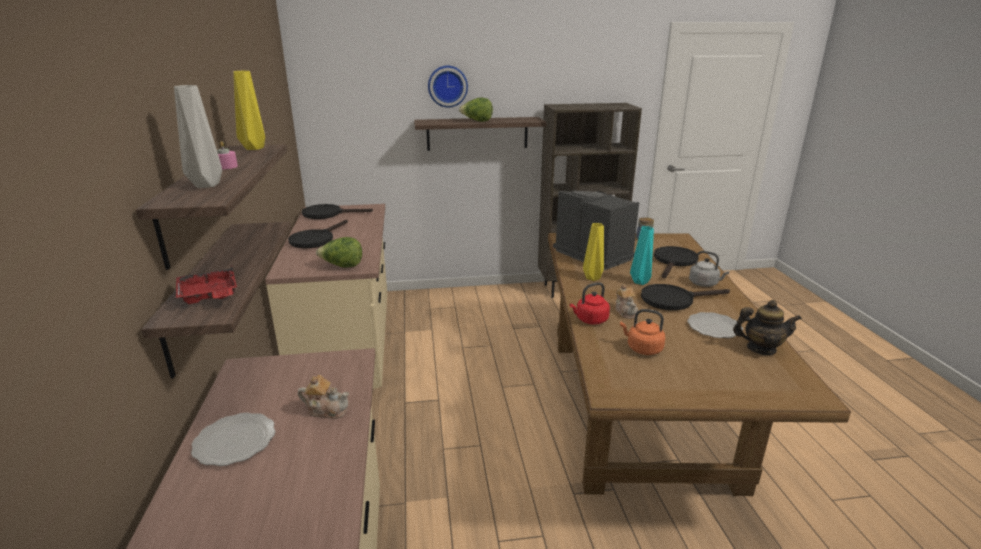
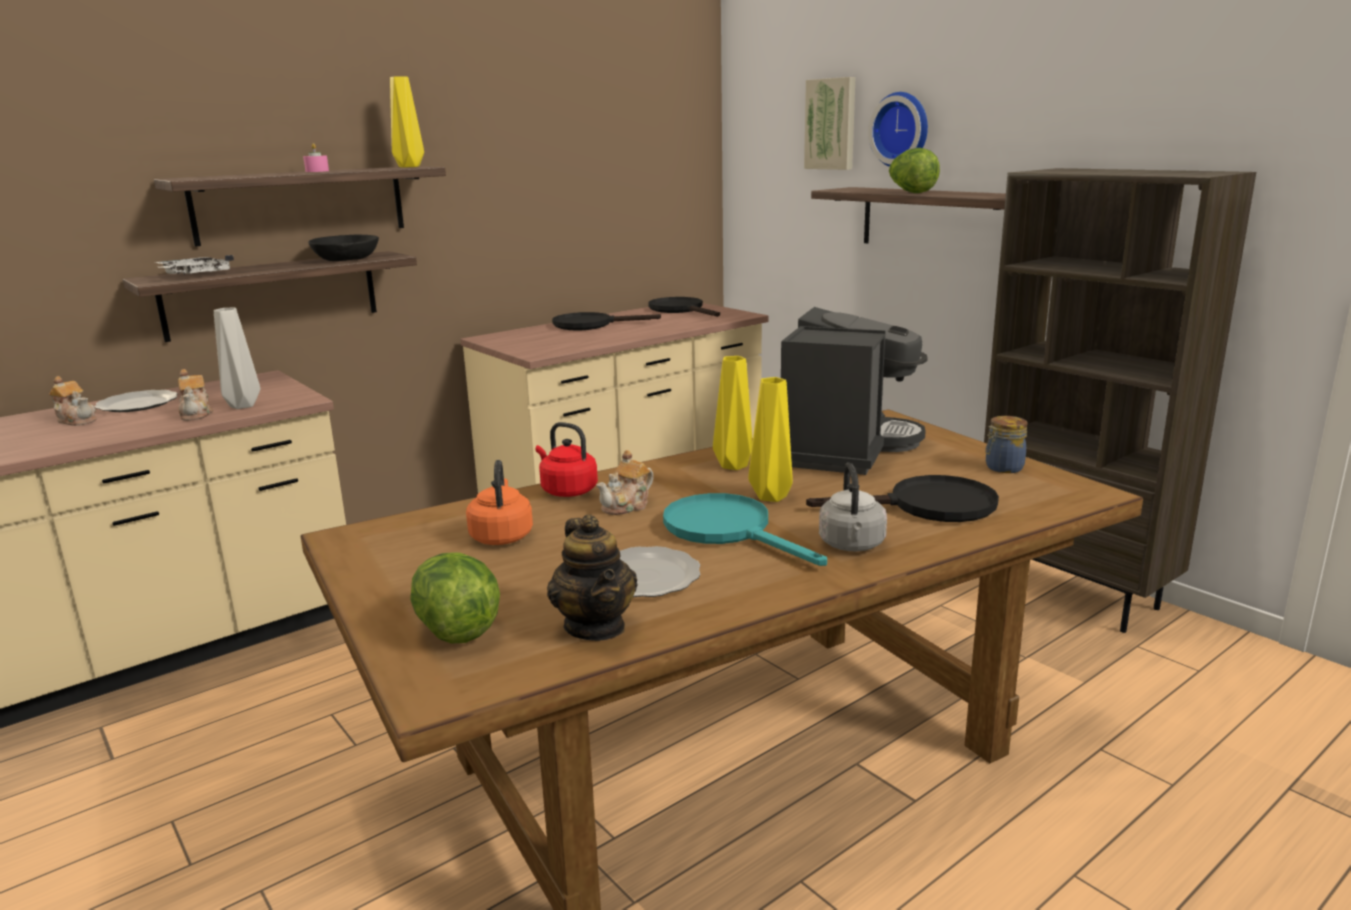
camera: 60 degrees right, 5 degrees down
(205, 185) = (239, 175): grey vase -> grey vase (244, 405)
(209, 296) = (194, 275): red tray -> white tray
(243, 483) = (77, 420): none -> teapot
(250, 239) = (346, 259): none -> black bowl
(342, 266) = (527, 348): lettuce -> lettuce (456, 628)
(394, 83) = (831, 124): none -> picture
(639, 282) = (770, 496): turquoise vase -> yellow vase
(673, 299) = (728, 530): black frying pan -> turquoise frying pan

